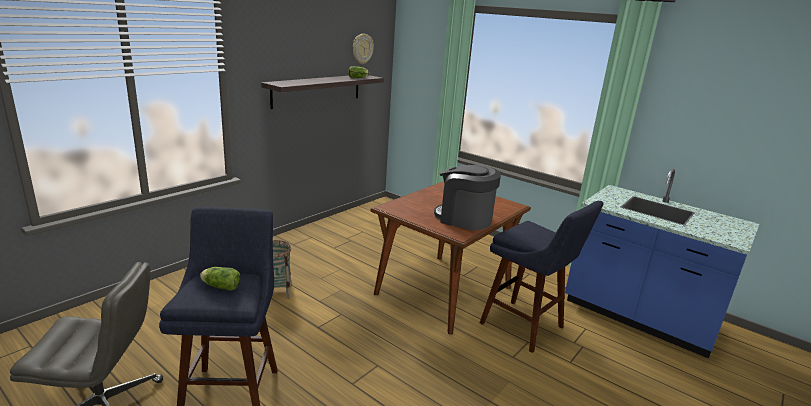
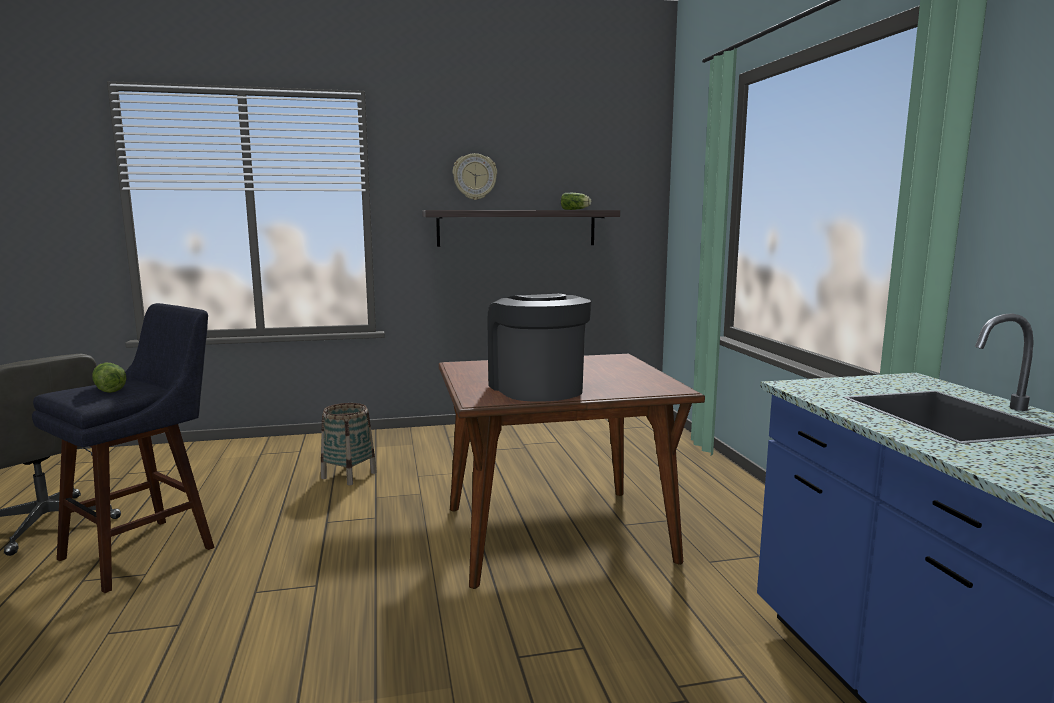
camera: 40 degrees right, 10 degrees down
(362, 48) = (602, 172): wall clock -> wall clock (474, 176)
(526, 327) = (615, 627): blue stool -> none

